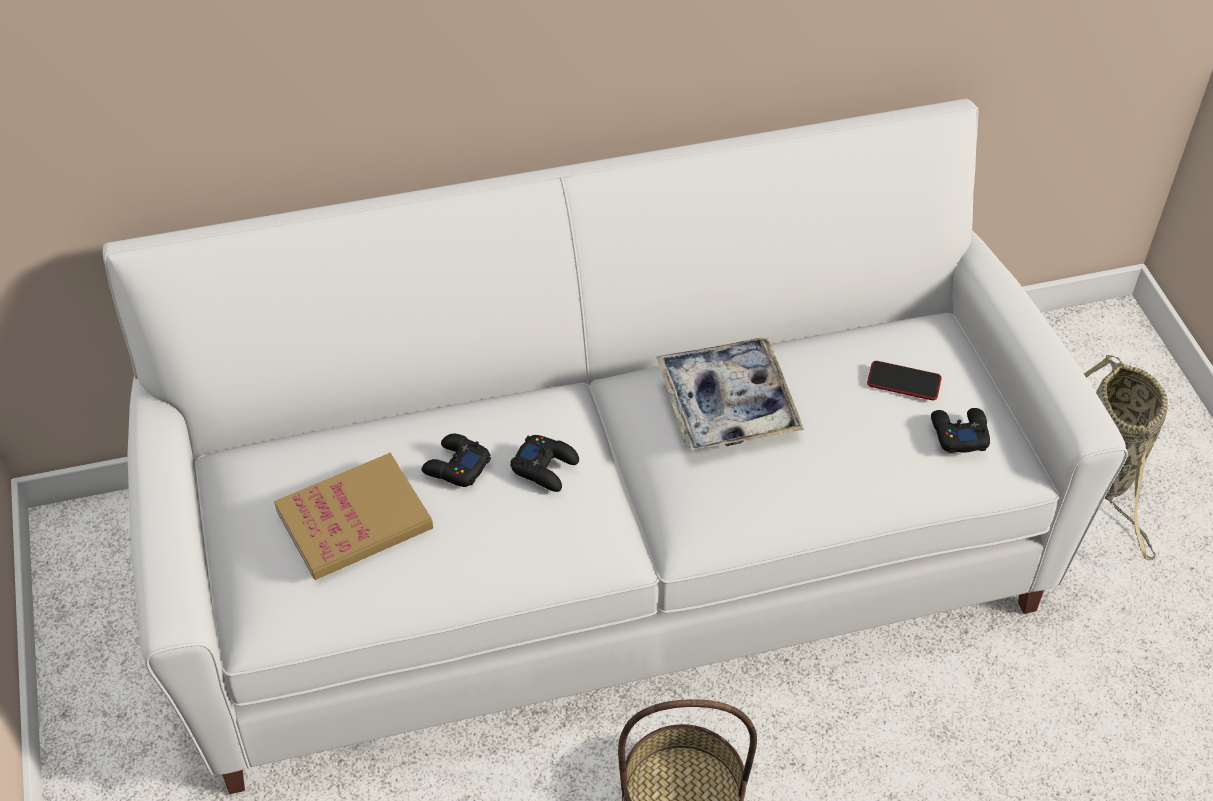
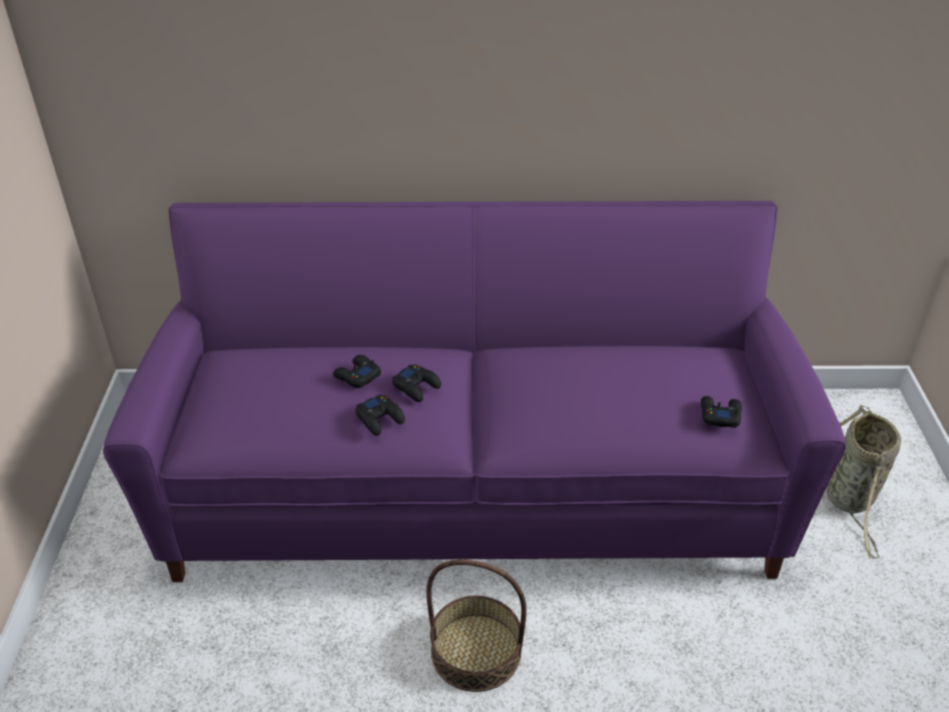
camera: 15 degrees right, 10 degrees down
(354, 520) = (277, 395): book -> none
(514, 529) = (380, 419): none -> black game controller
(604, 554) = (474, 483): white sofa -> purple sofa
(727, 404) = (556, 370): tray -> none
(904, 382) = (688, 377): phone -> none

